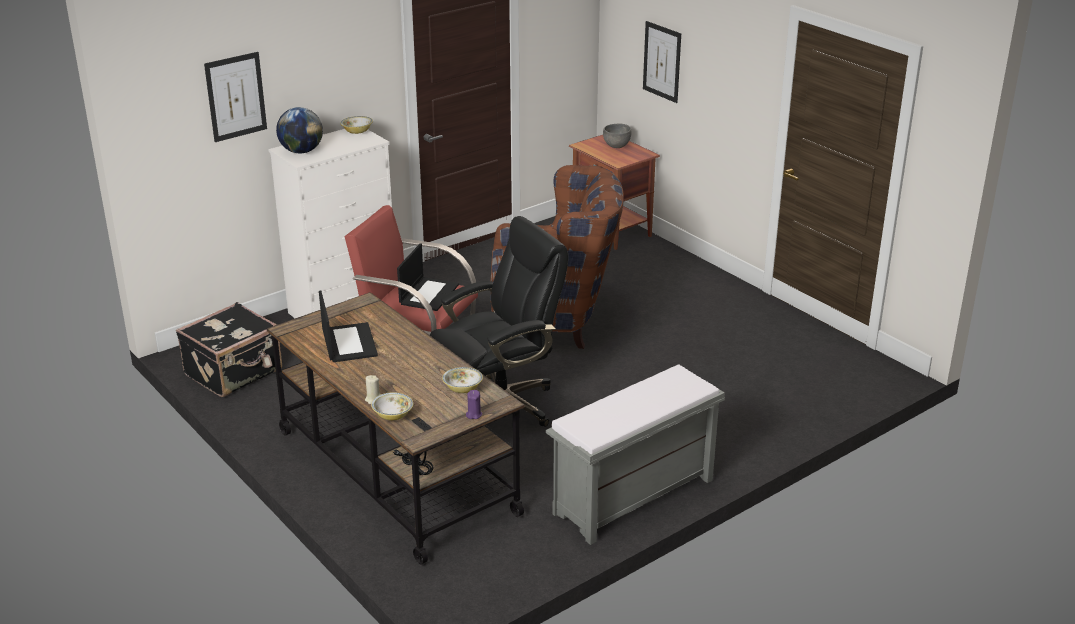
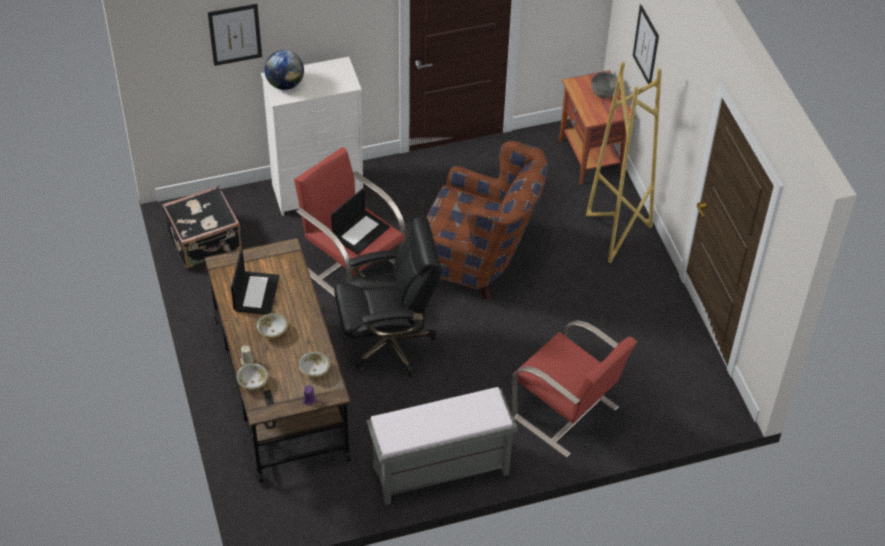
camera: 20 degrees right, 20 degrees up
(357, 131) = (342, 67): bowl -> bowl (272, 331)
(678, 276) = (616, 235): none -> yellow clothes rack
(734, 415) = (566, 413): none -> red armchair

